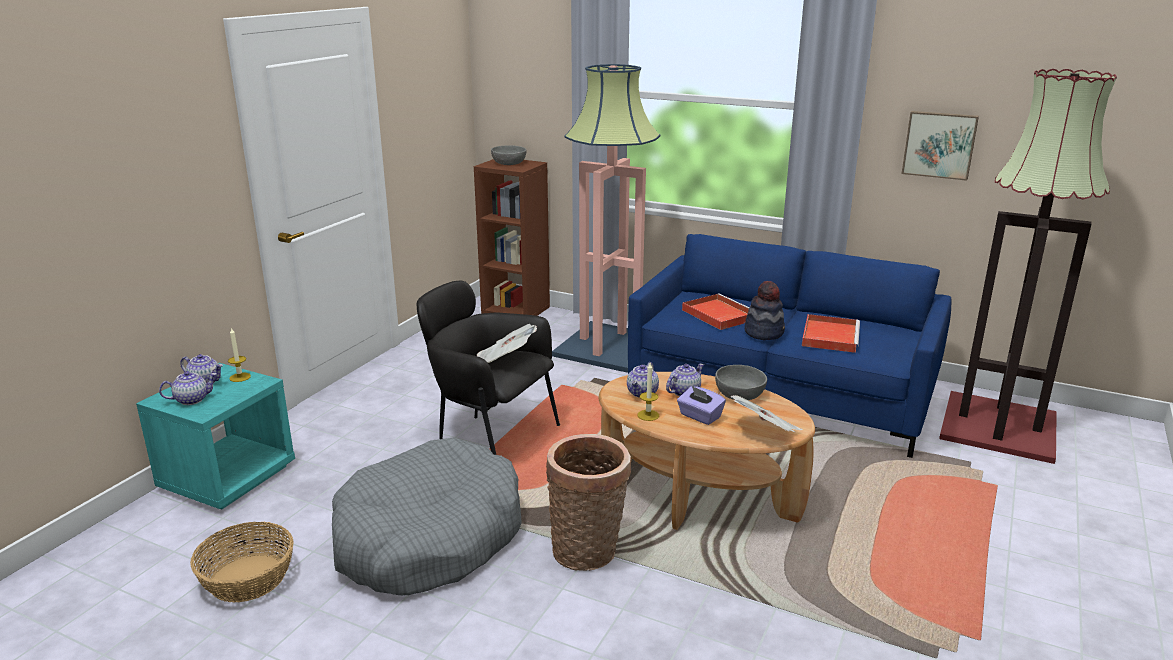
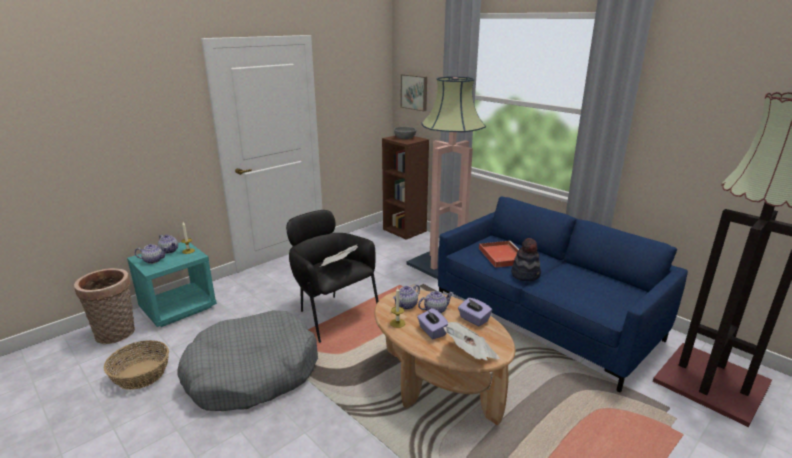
camera: 20 degrees right, 0 degrees up
(588, 552) = (338, 409): basket -> basket (116, 334)
(740, 394) = (473, 319): grey bowl -> purple tissue box
(829, 336) = (574, 285): red tray -> none
(939, 144) = (693, 149): picture -> picture (414, 92)

